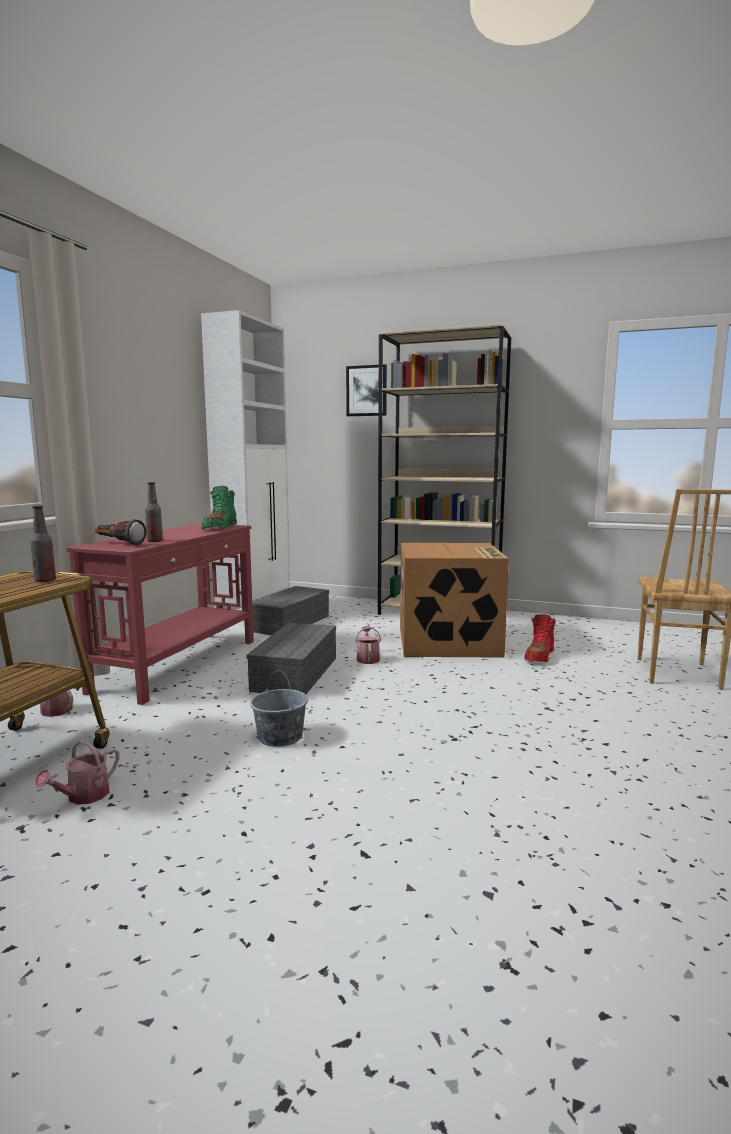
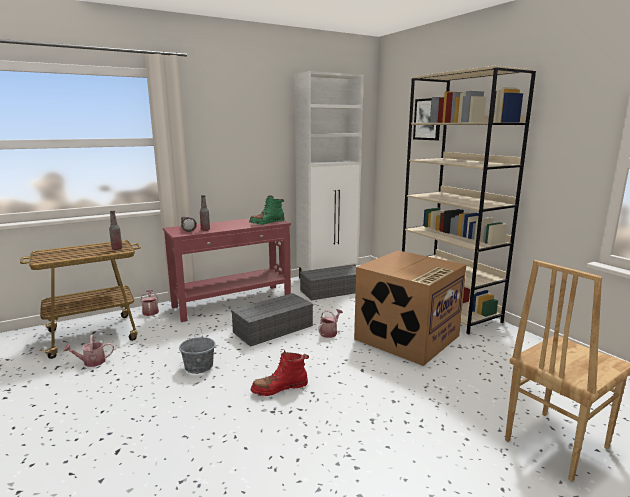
camera: 40 degrees right, 5 degrees up
(539, 656) = (453, 376): red boot -> red boot (279, 388)

